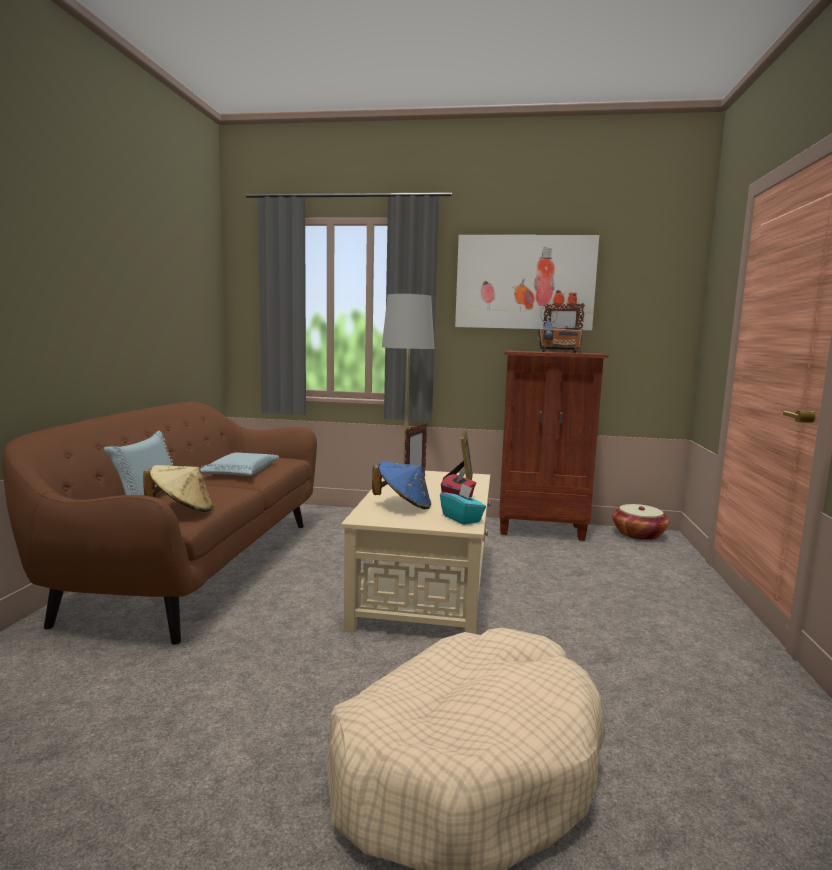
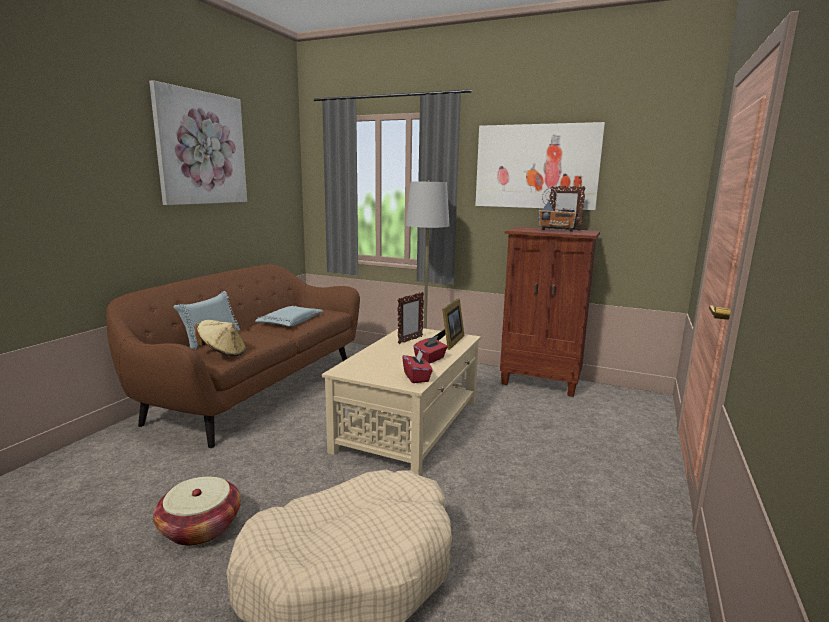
camera: 15 degrees right, 5 degrees up
(118, 241) = (201, 148): none -> picture
(403, 506) = (382, 361): blue hat -> none
(462, 519) = (417, 377): turquoise tissue box -> red tissue box
(638, 534) = (629, 395): basket -> basket (200, 527)

